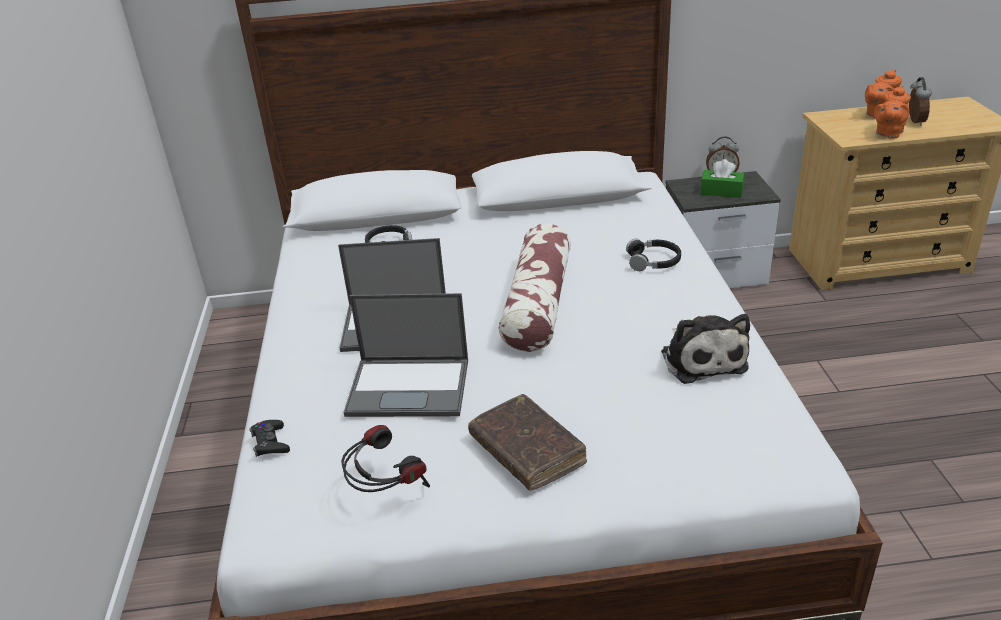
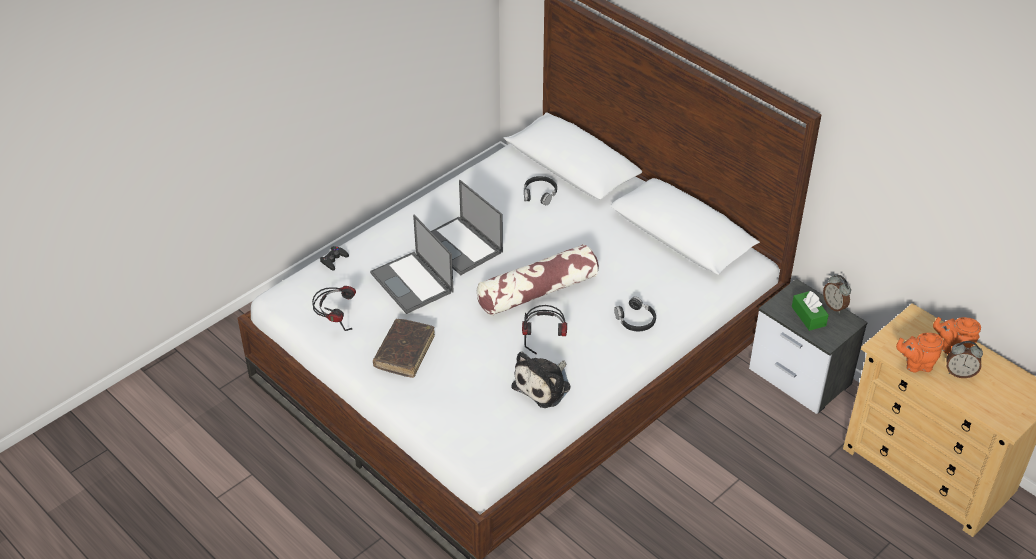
camera: 50 degrees right, 10 degrees up
(623, 328) = (544, 339): none -> headphones
(914, 121) = (960, 373): alarm clock -> alarm clock turned 45 degrees clockwise

